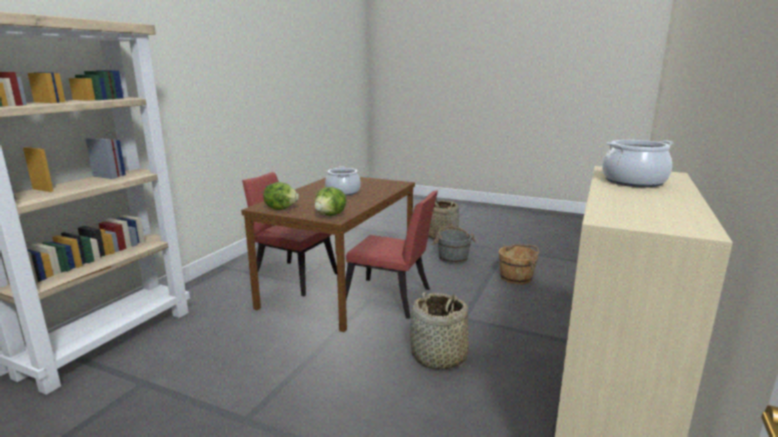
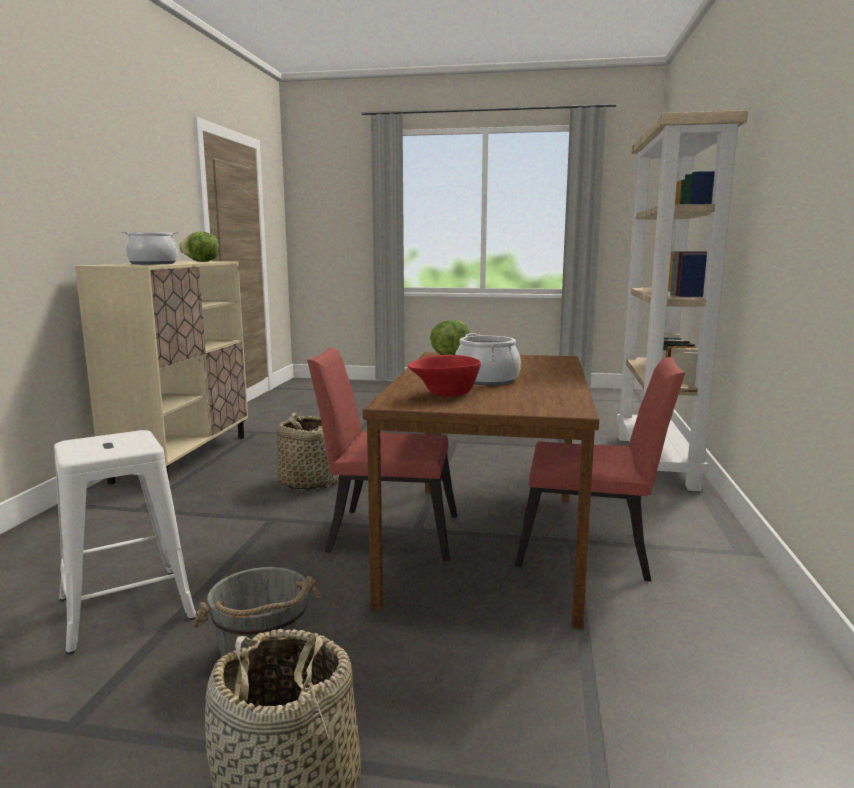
camera: 165 degrees right, 5 degrees down
(281, 208) = (529, 358): lettuce -> lettuce (201, 262)
(375, 185) = (444, 395): none -> red bowl
(516, 277) = (126, 607): brown bucket -> white stool

